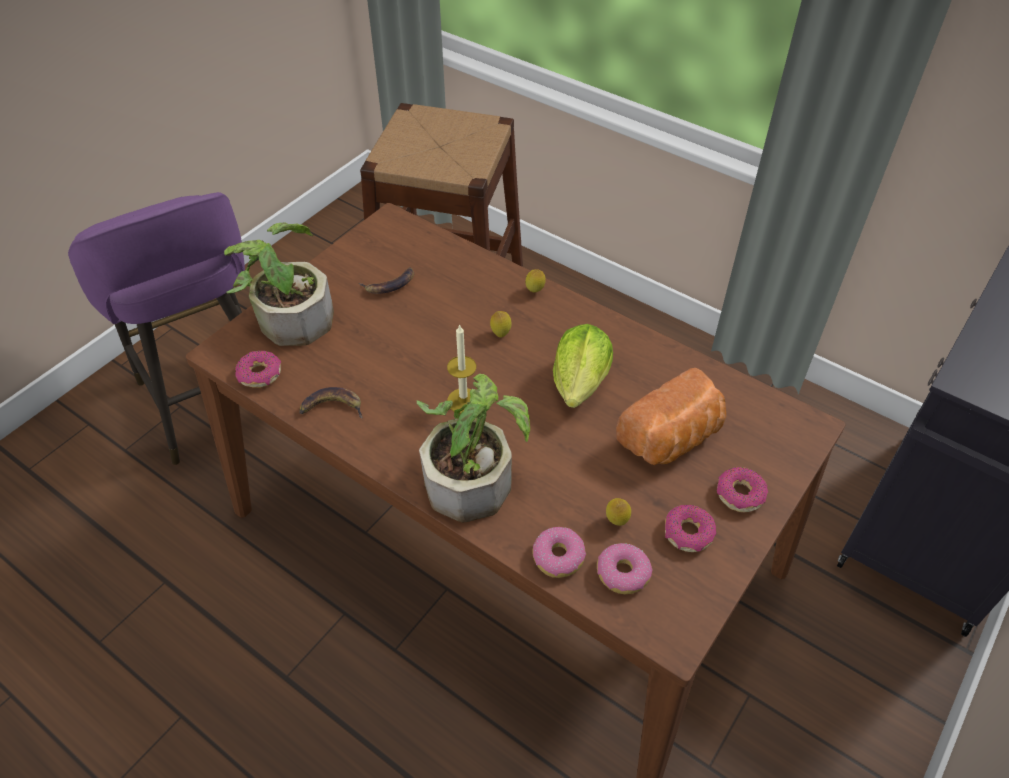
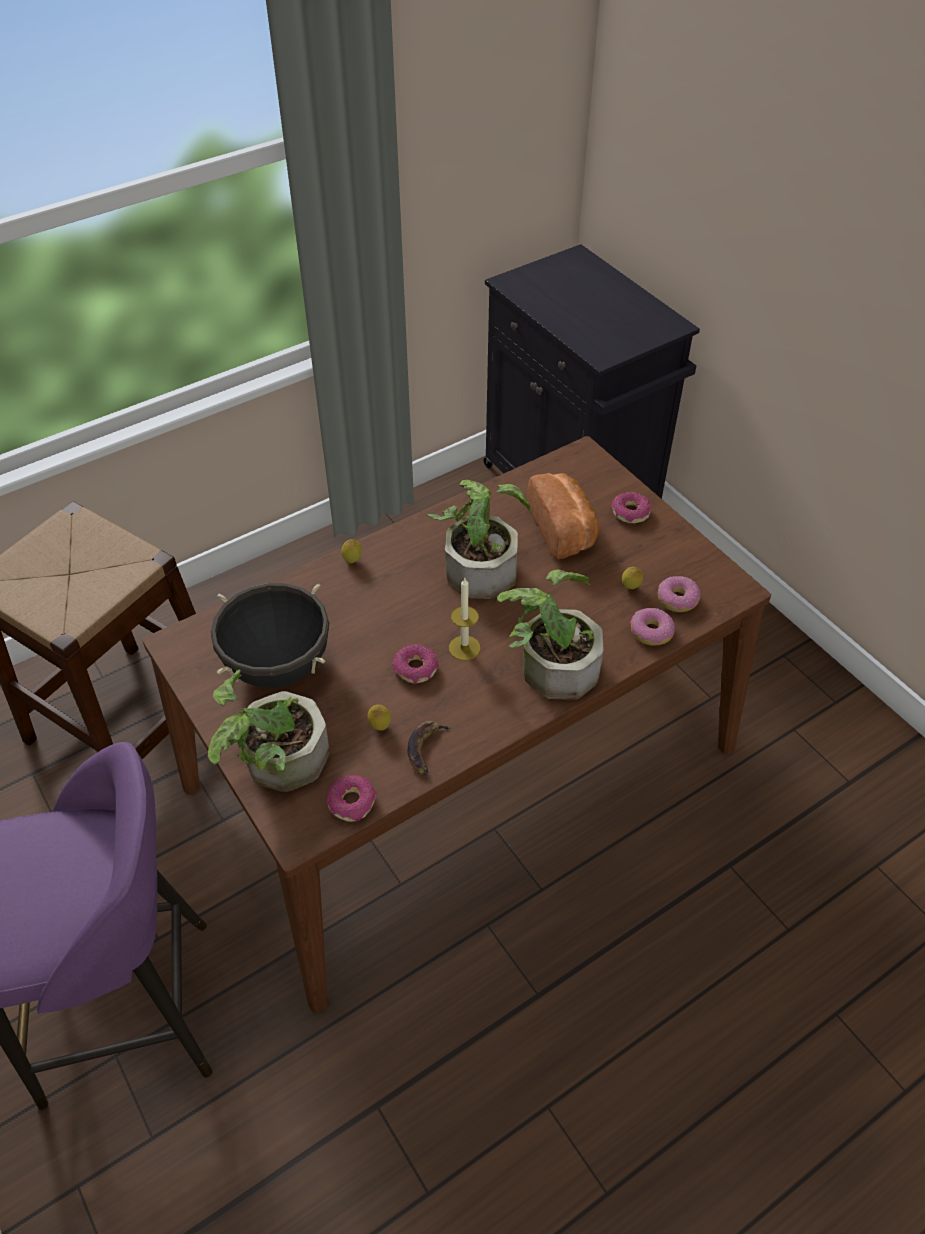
camera: 70 degrees left, 0 degrees up
(390, 284) = (278, 666): banana -> black cooking pot
(500, 334) = (394, 600): lemon -> lemon (380, 727)
(580, 383) = (480, 565): lettuce -> potted plant
(687, 533) = (654, 552): donut -> donut (416, 669)

